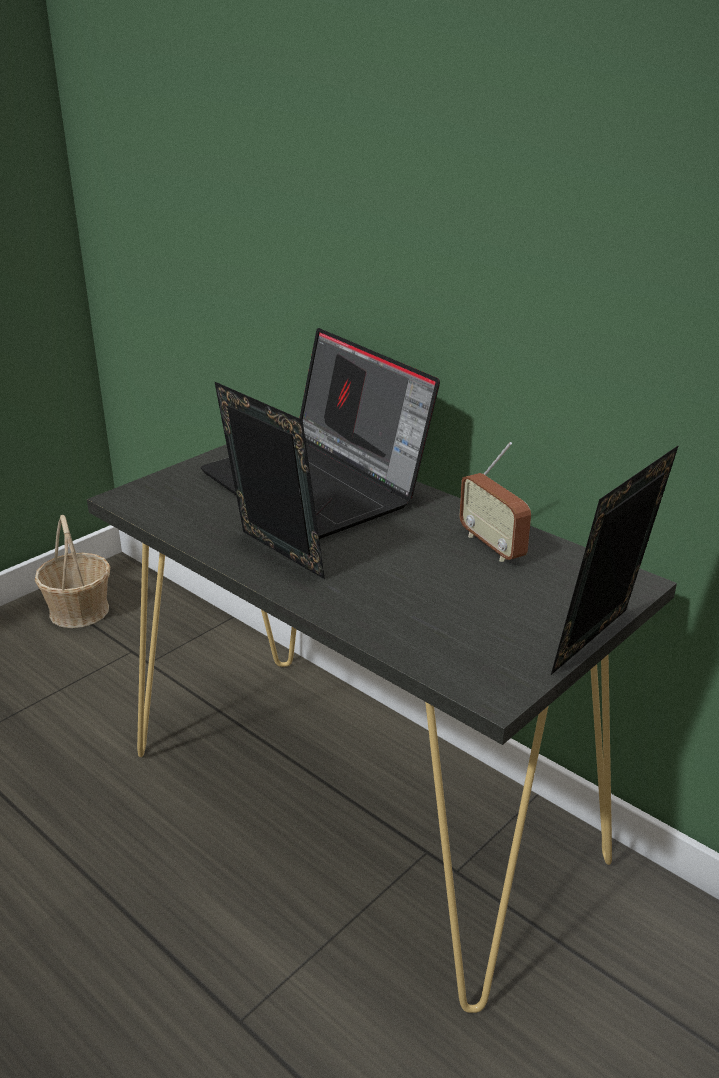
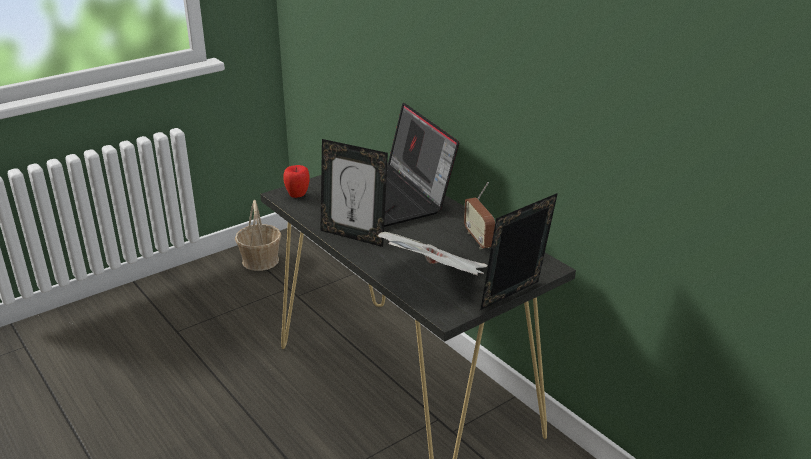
camera: 10 degrees right, 0 degrees up
(154, 497) = (297, 196): none -> apple
(274, 558) = (354, 236): picture frame -> picture frame turned 150 degrees clockwise
(448, 623) = (436, 279): none -> newspaper

